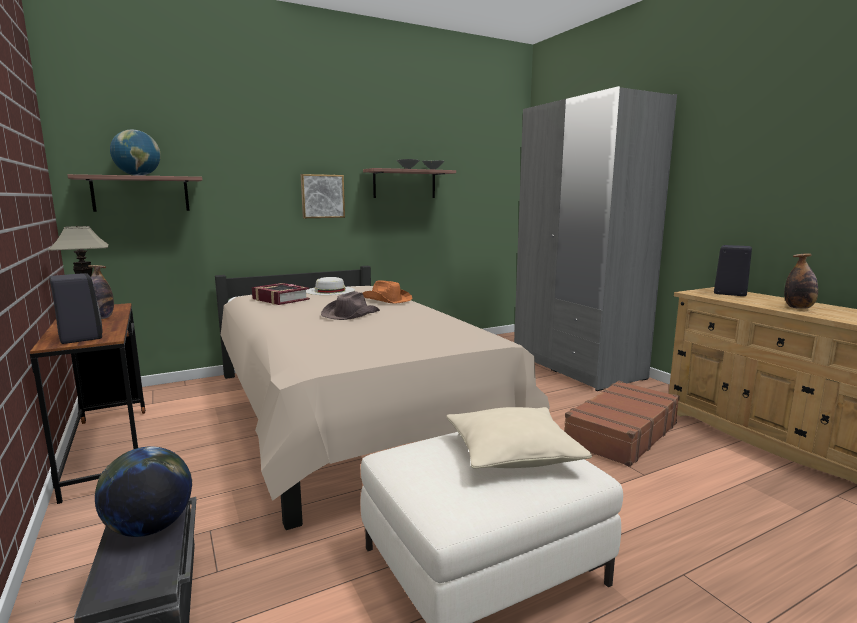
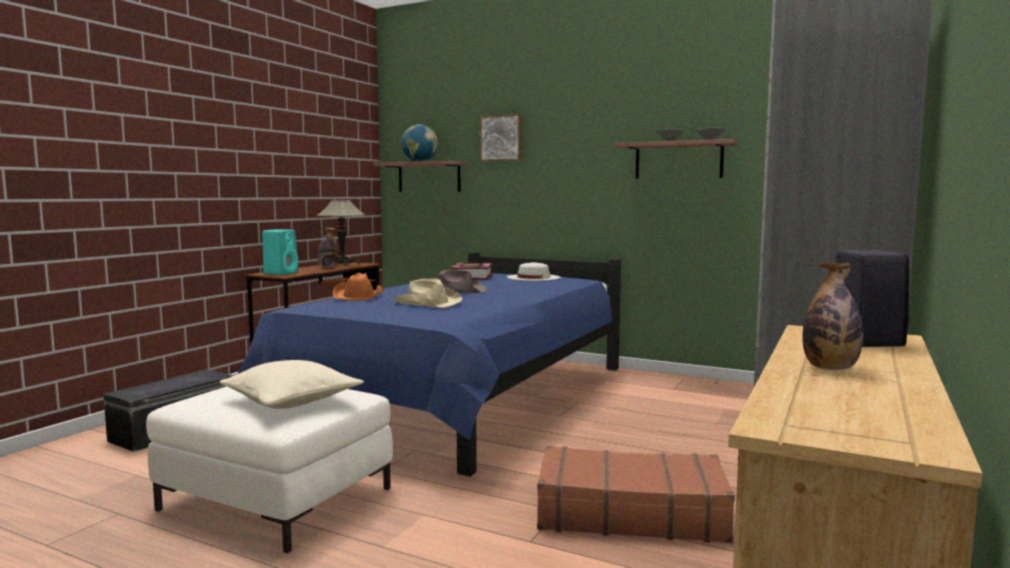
camera: 55 degrees right, 5 degrees down
(79, 337) = (281, 273): black speaker -> turquoise speaker
(150, 528) = (185, 381): globe -> none
(322, 196) = (577, 177): picture -> picture (501, 138)
(347, 416) = (464, 400): beige bed -> blue bed
(386, 300) = (531, 289): orange hat -> orange hat (359, 296)
(396, 329) = (427, 303): none -> beige hat

